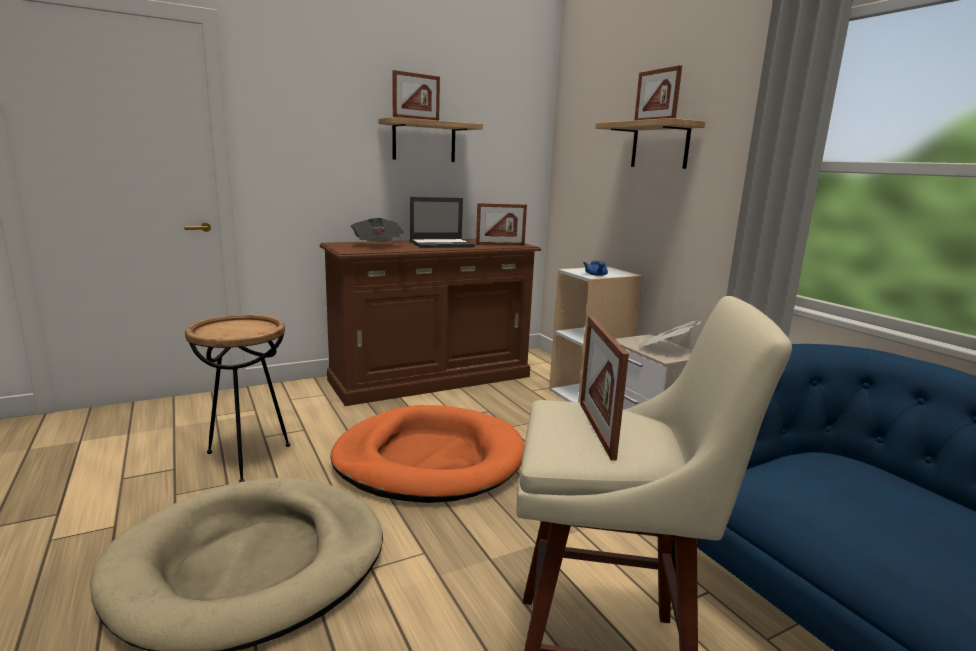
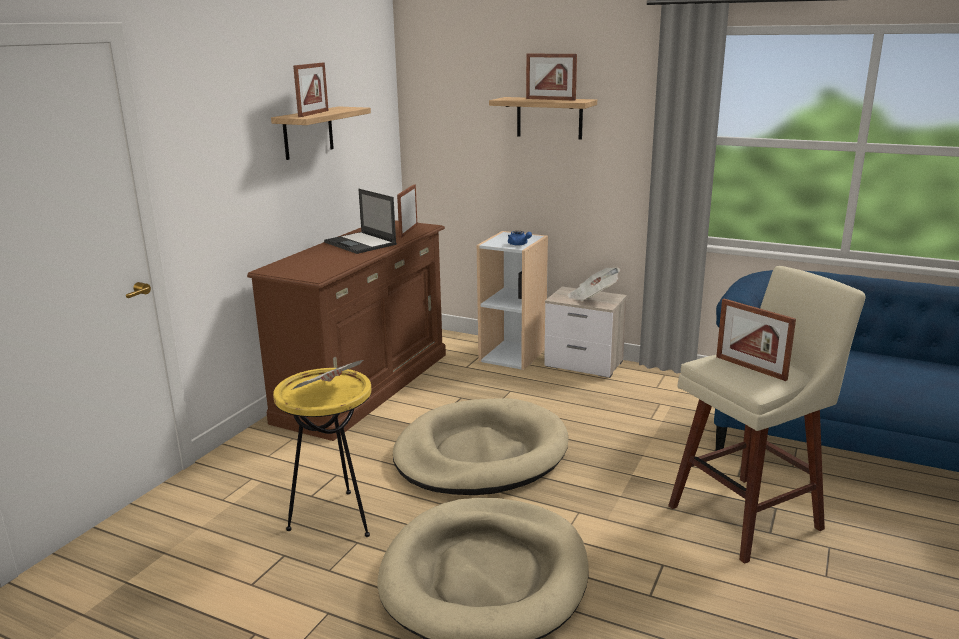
camera: 35 degrees left, 5 degrees up
(247, 459) = (335, 518): brown side table -> yellow side table
(378, 245) = (314, 261): newspaper -> newspaper (328, 393)
(429, 460) = (481, 454): orange dog bed -> beige dog bed
(442, 244) = (361, 243): laptop -> laptop turned 105 degrees clockwise
(500, 245) = (408, 231): picture frame -> picture frame turned 150 degrees clockwise

